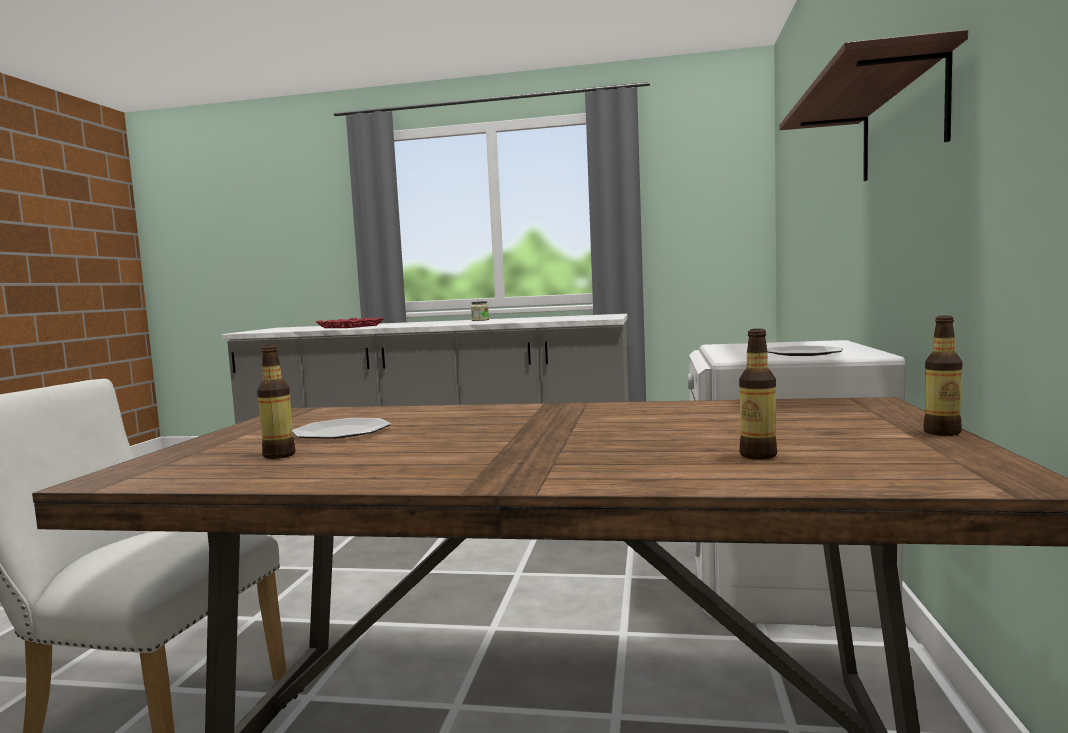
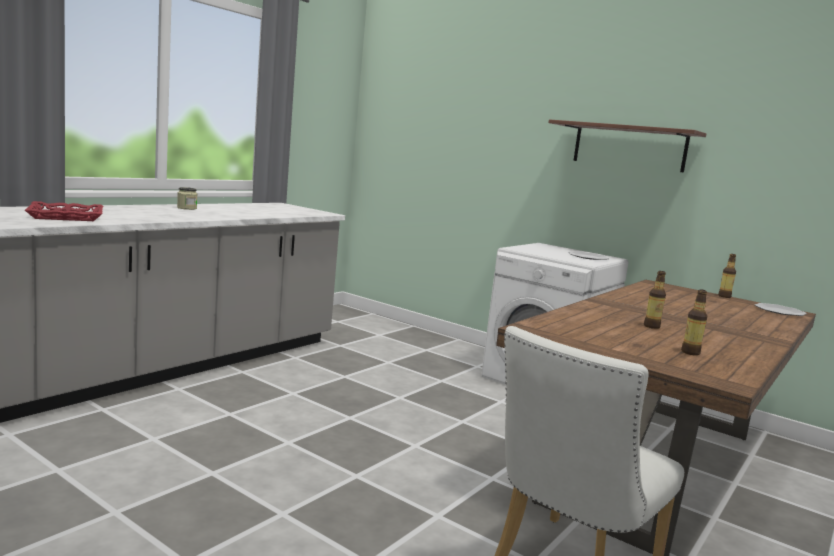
camera: 65 degrees left, 5 degrees up
(342, 432) = (630, 335): plate -> plate (779, 311)
(758, 455) = (747, 314): bottle -> bottle (651, 326)

